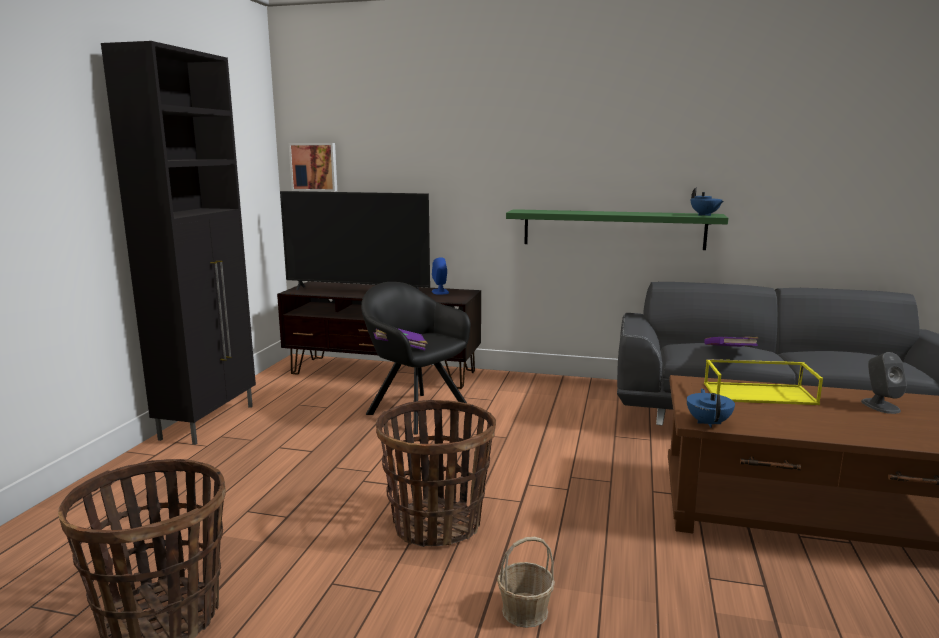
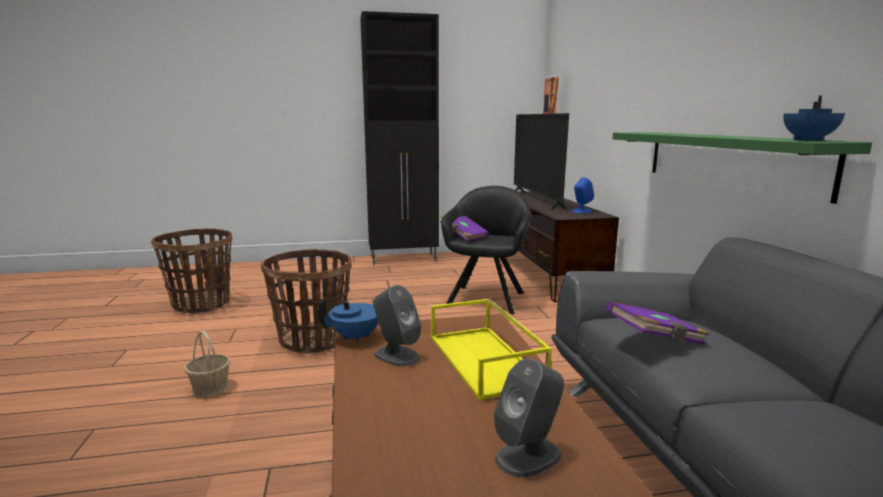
camera: 65 degrees right, 0 degrees up
(748, 415) = (396, 355): none -> grey speaker

